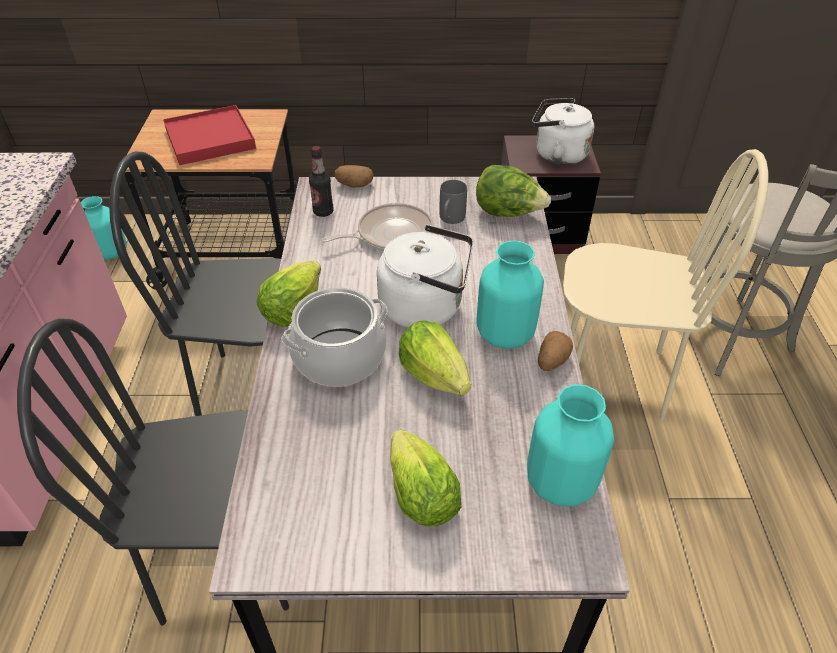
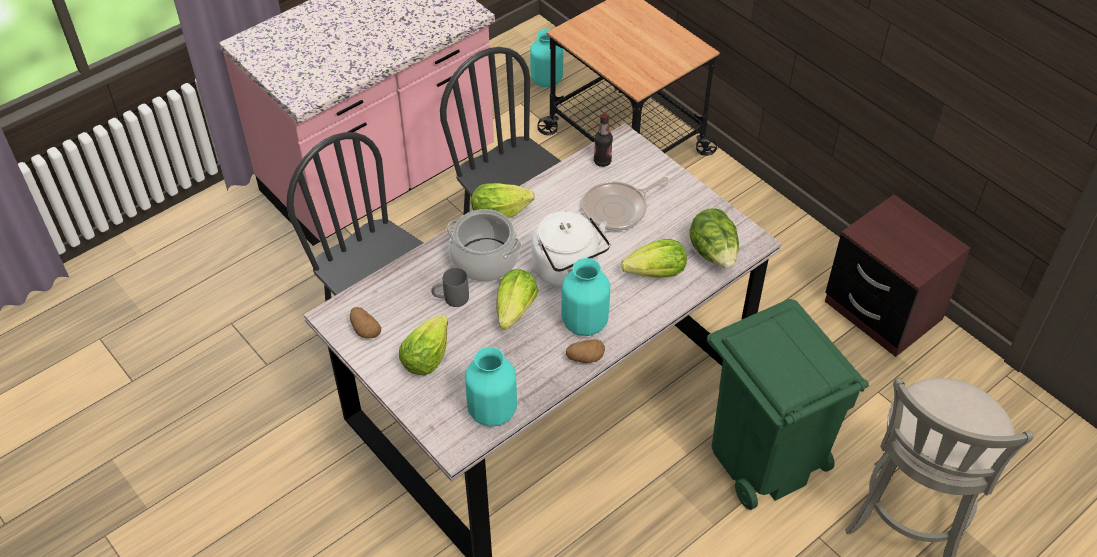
camera: 50 degrees right, 5 degrees up
(210, 139) = (631, 44): red tray -> none
(354, 185) = (649, 156): potato -> potato (365, 329)
(390, 234) = (618, 209): frying pan -> frying pan turned 120 degrees clockwise
(450, 220) = (669, 228): grey mug -> grey mug (450, 299)
(493, 255) = (656, 273): none -> lettuce
(557, 154) = (909, 244): white kettle -> none
(613, 376) = (763, 459): beige chair -> green trash can

